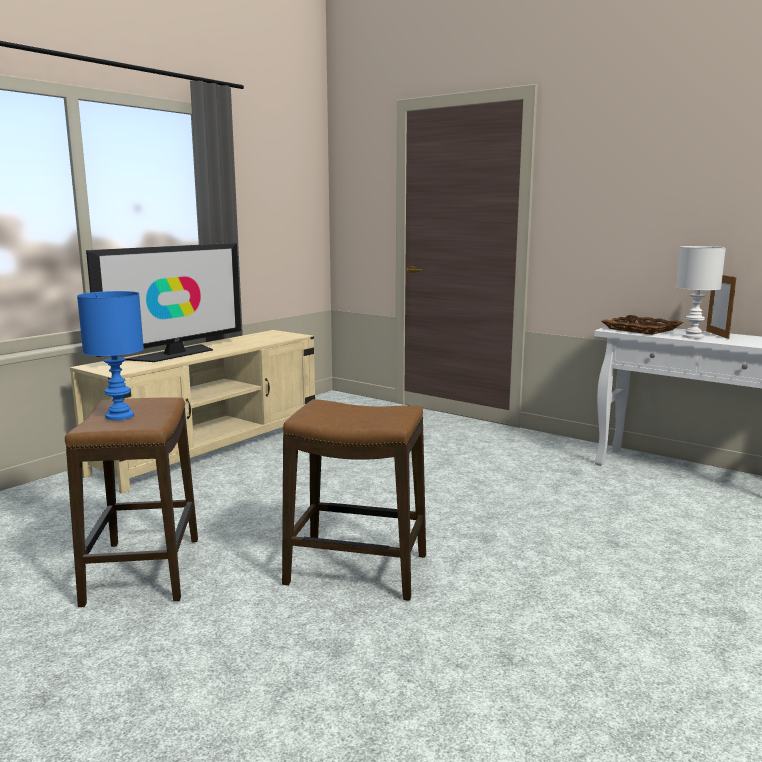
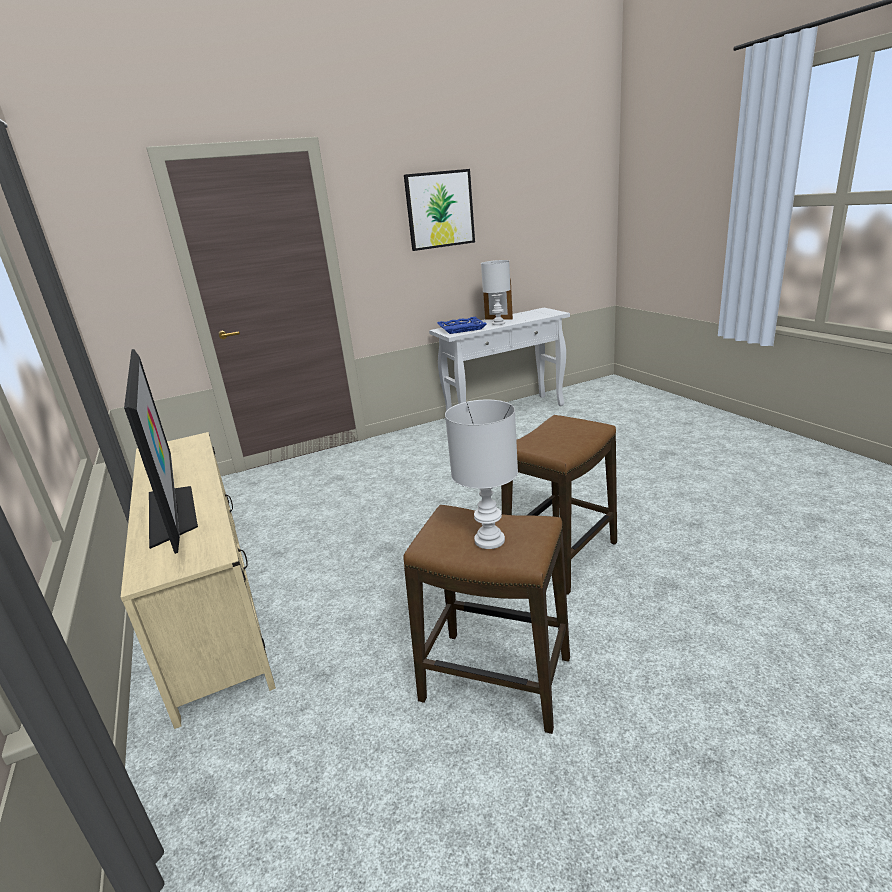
camera: 60 degrees left, 10 degrees up
(121, 416) = (489, 539): blue table lamp -> white table lamp
(641, 329) = (461, 328): brown tray -> blue tray
(671, 170) = (440, 210): none -> picture

